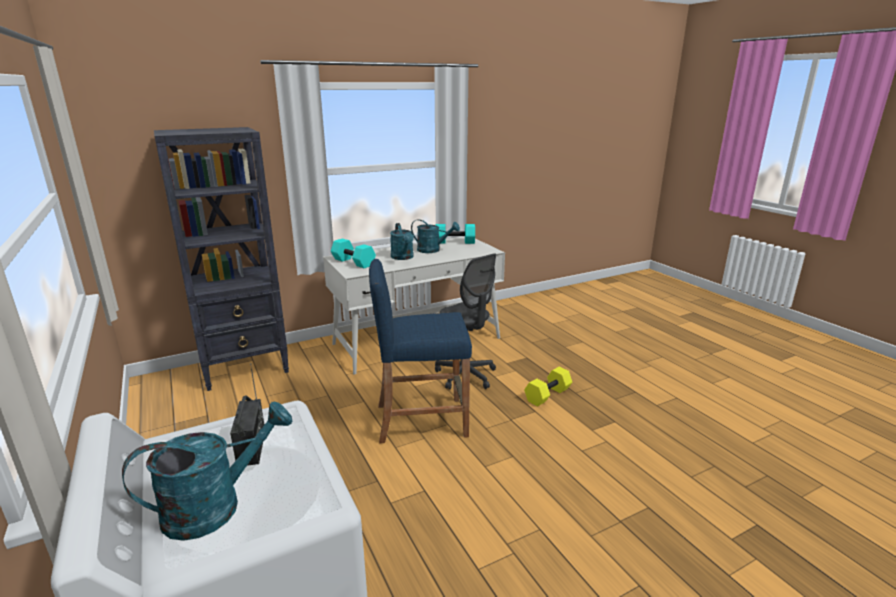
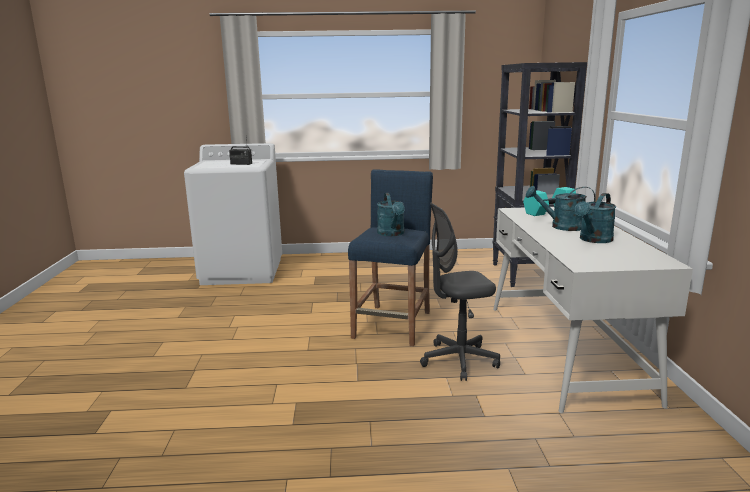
camera: 115 degrees right, 5 degrees down
(216, 506) = (219, 162): turquoise watering can -> turquoise watering can (392, 234)
(454, 242) = (639, 254): turquoise dumbbell -> none
(547, 394) = (382, 399): yellow dumbbell -> none

